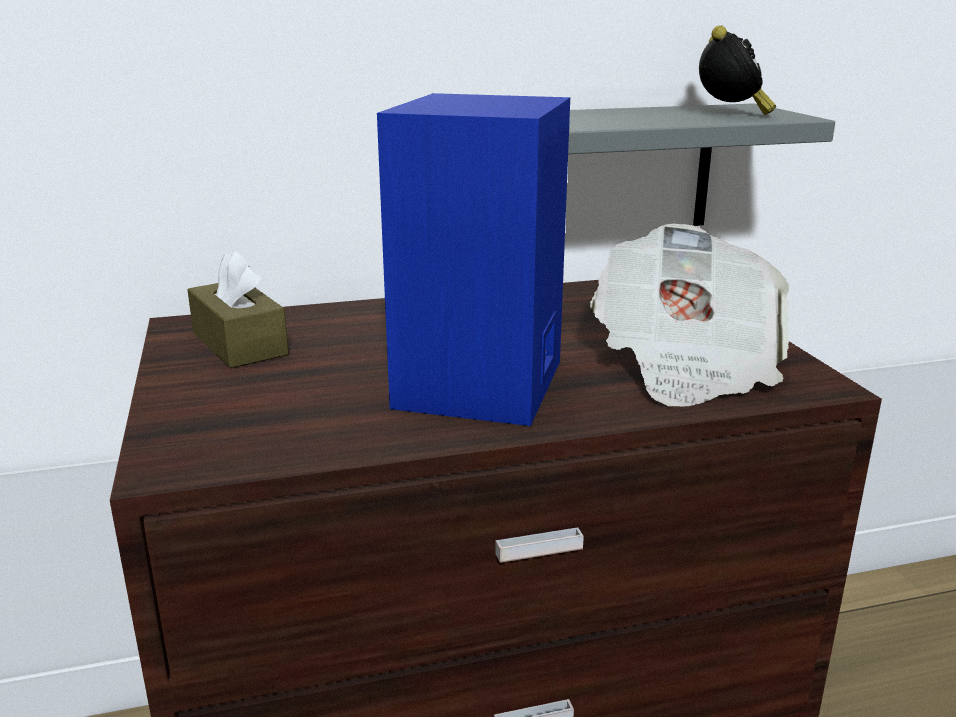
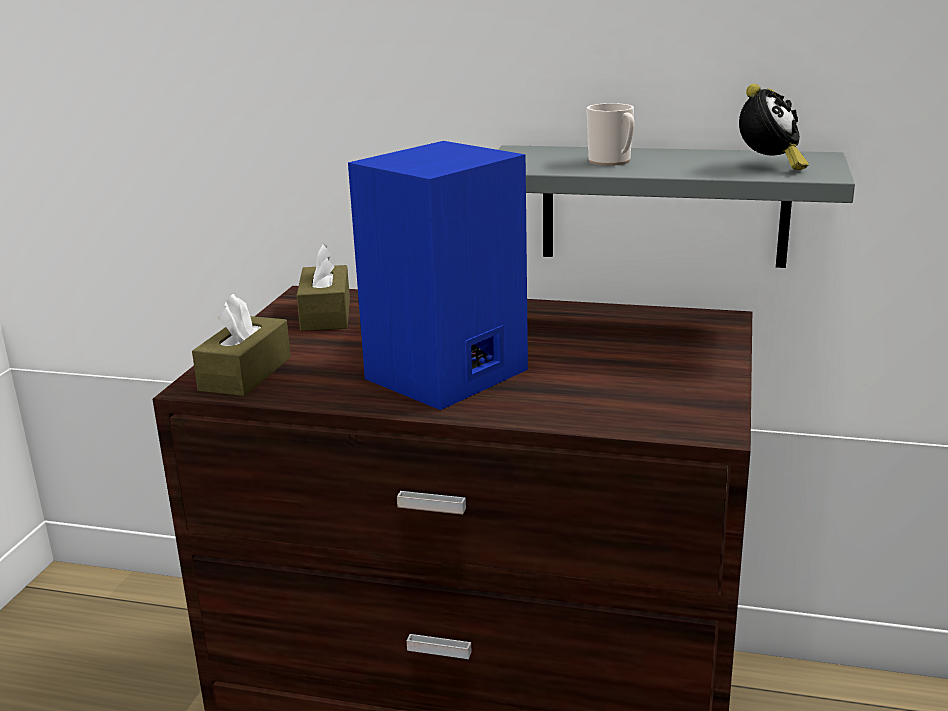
camera: 30 degrees right, 0 degrees up
(219, 435) = (245, 374): none -> brown tissue box
(577, 119) = (612, 162): none -> mug
(685, 364) = (625, 390): newspaper -> none

